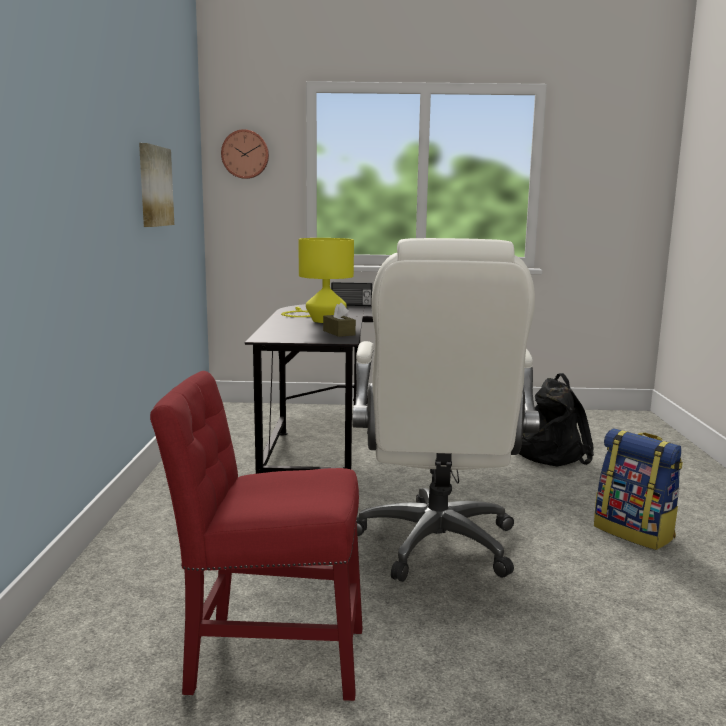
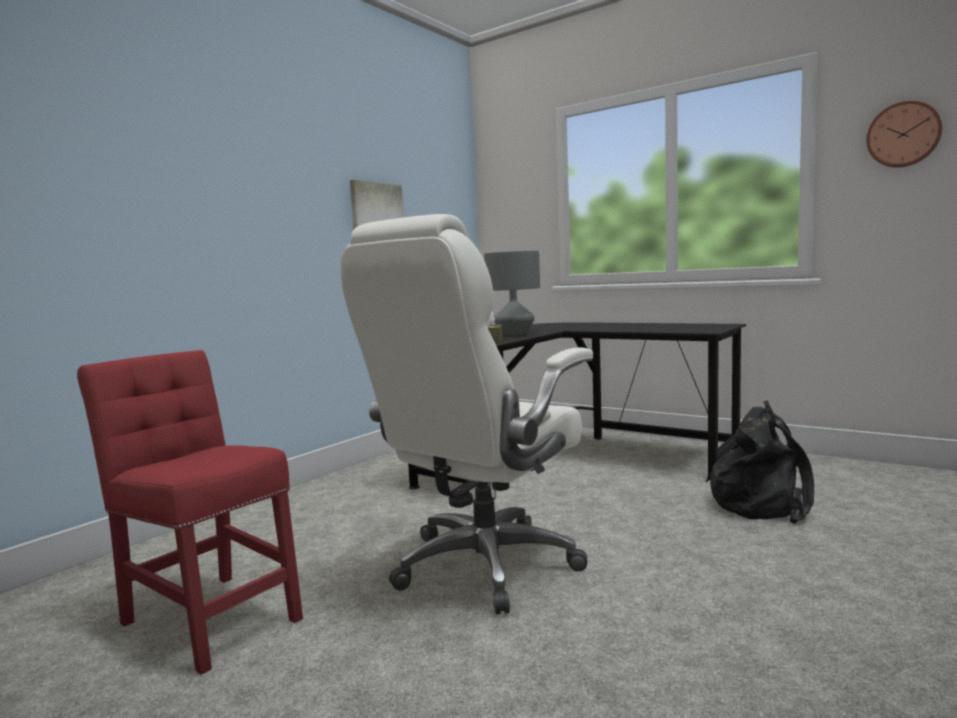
camera: 35 degrees right, 5 degrees down
(245, 154) = (508, 186): wall clock -> wall clock (903, 135)
(316, 318) = (513, 332): yellow table lamp -> grey table lamp
(351, 305) = (585, 323): radio -> none
(634, 532) = (739, 612): backpack -> none

